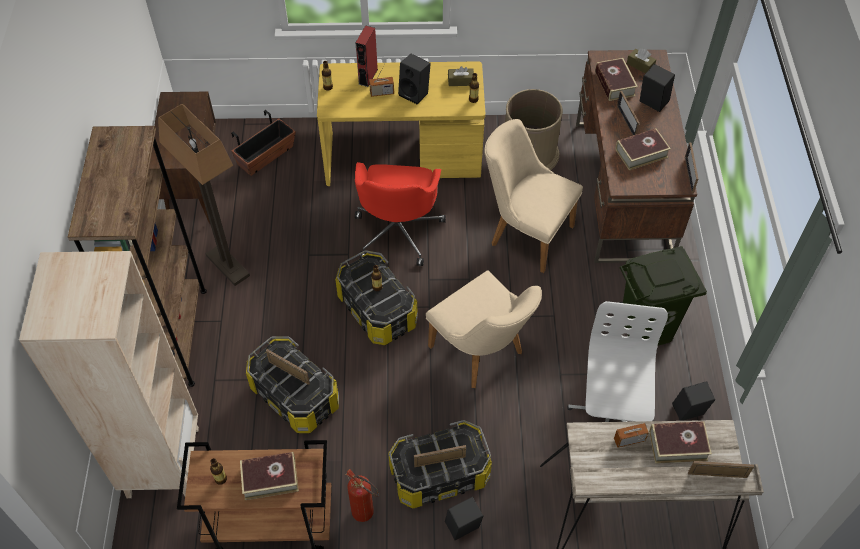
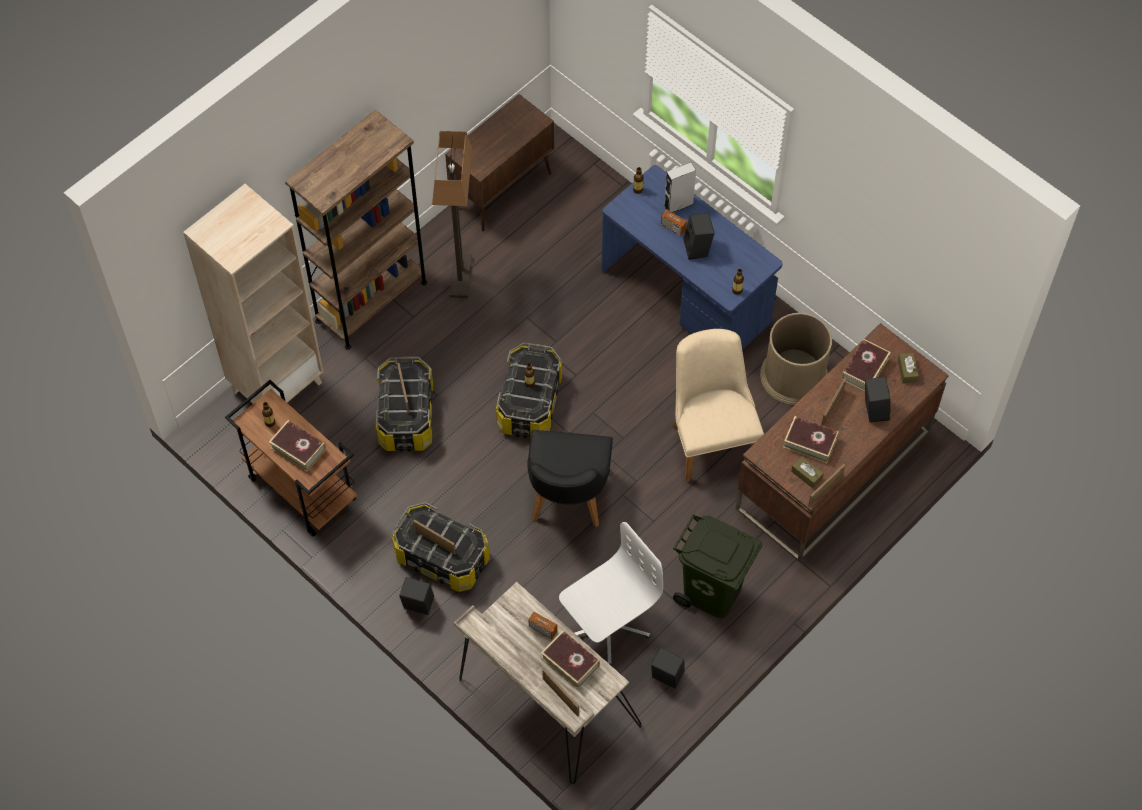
camera: 45 degrees right, 5 degrees up
(266, 156) = (581, 206): planter -> none
(367, 515) = (366, 540): fire extinguisher -> none
(368, 76) = (678, 205): red speaker -> grey speaker
(398, 230) = (614, 353): red office chair -> none
(403, 157) = (687, 295): yellow desk -> blue desk
(460, 81) = (746, 267): brown tissue box -> brown tissue box (806, 475)
(482, 354) = (567, 502): beige chair -> black chair

